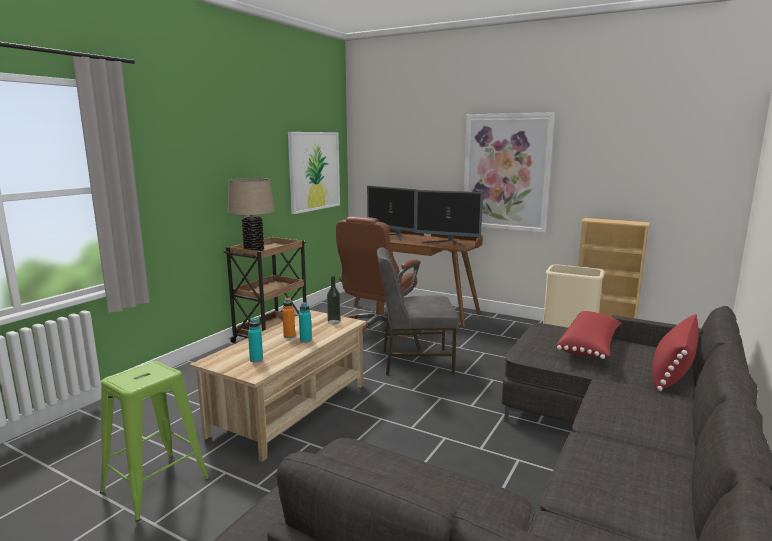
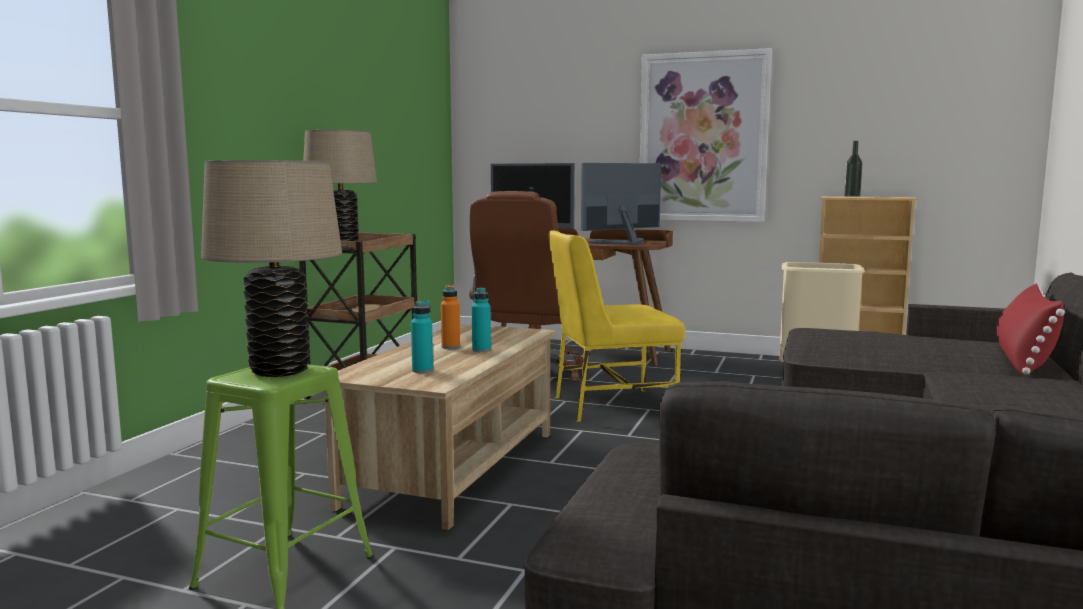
camera: 10 degrees left, 5 degrees down
(146, 373) = (279, 370): none -> beige table lamp
(314, 171) = (411, 140): picture -> none
(334, 322) = (506, 332): bottle -> bottle (852, 196)
(415, 362) = (611, 405): grey chair -> yellow chair
(447, 243) = (623, 243): monitor -> monitor turned 135 degrees clockwise
(590, 347) = (895, 342): red pillow -> none

